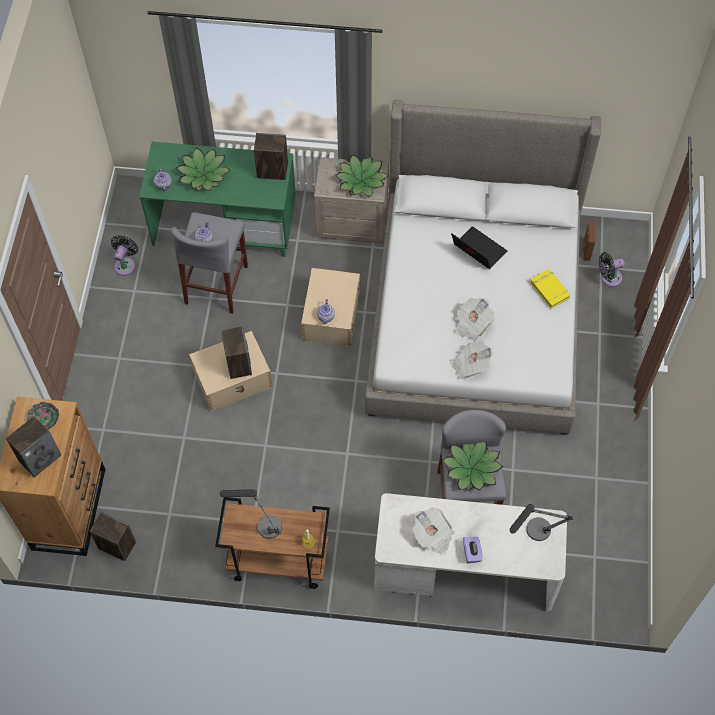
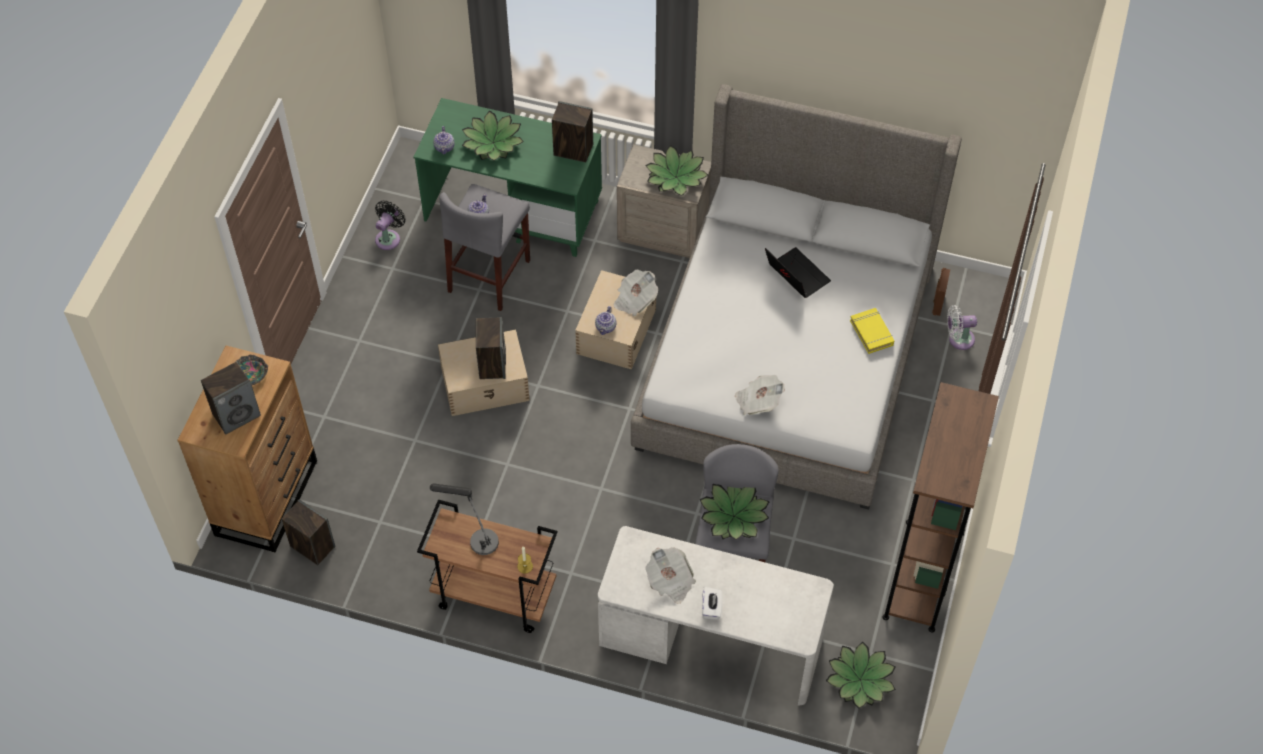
camera: 10 degrees right, 5 degrees down
(472, 324) = (770, 356): newspaper -> newspaper (635, 300)
(472, 553) = (711, 608): purple tissue box -> white tissue box
(533, 534) = (788, 599): table lamp -> none
(591, 581) = (860, 680): none -> potted plant
(609, 278) = (958, 339): black fan -> white fan
(620, 483) = (920, 575): none -> brown bookcase

